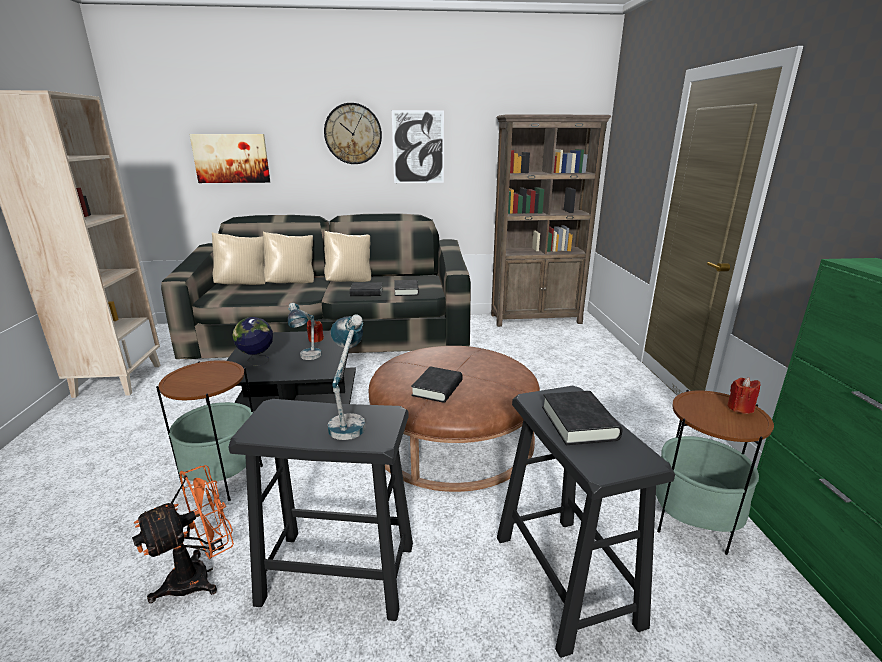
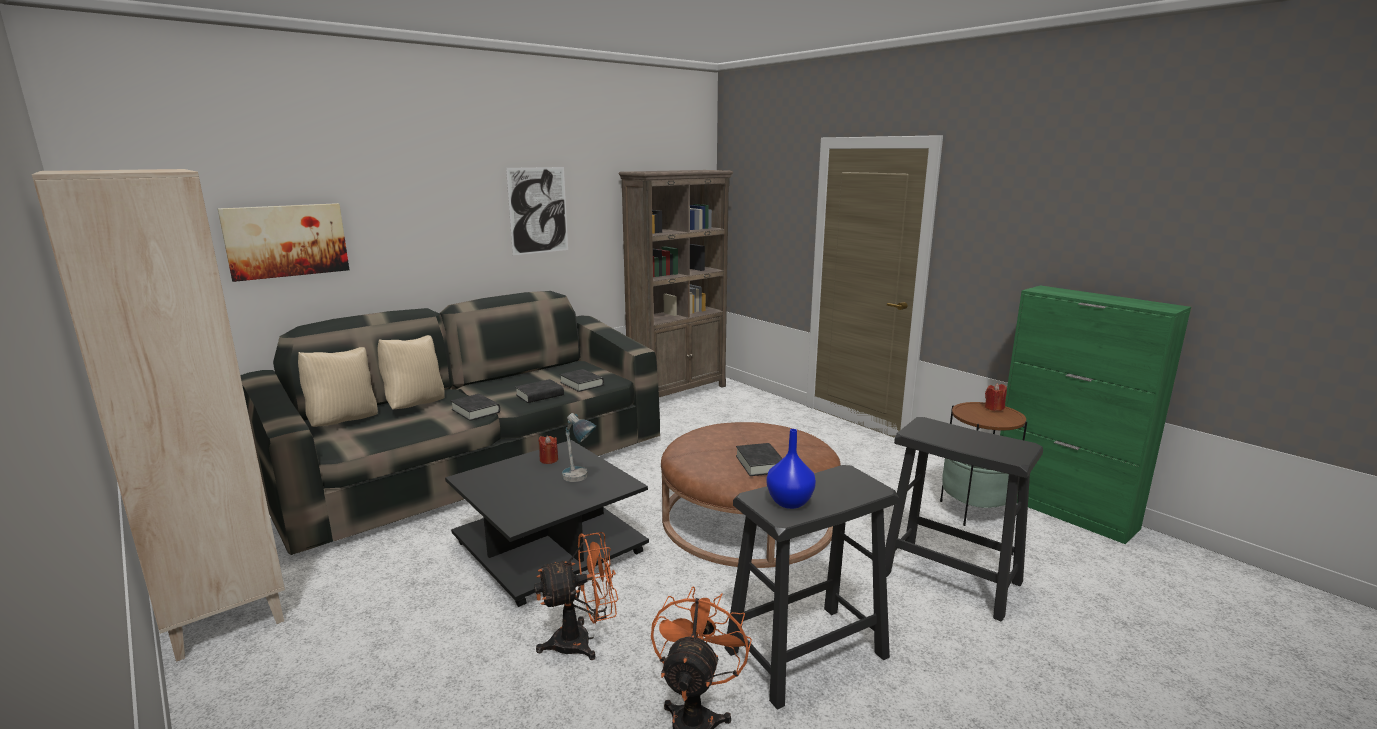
camera: 35 degrees left, 5 degrees down
(224, 478) = (582, 641): side table -> orange fan
(257, 362) = (525, 500): globe -> none
(285, 421) = (788, 502): none -> blue vase
(349, 281) = (491, 388): beige pillow -> none
(349, 419) = (830, 485): table lamp -> none
(353, 134) = (460, 198): wall clock -> none
(579, 423) = (961, 437): black book -> black book (475, 411)

